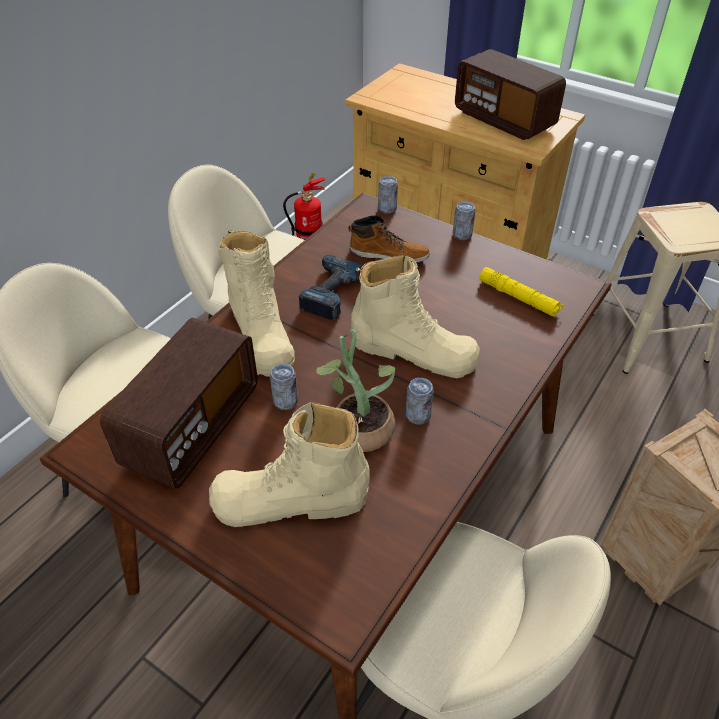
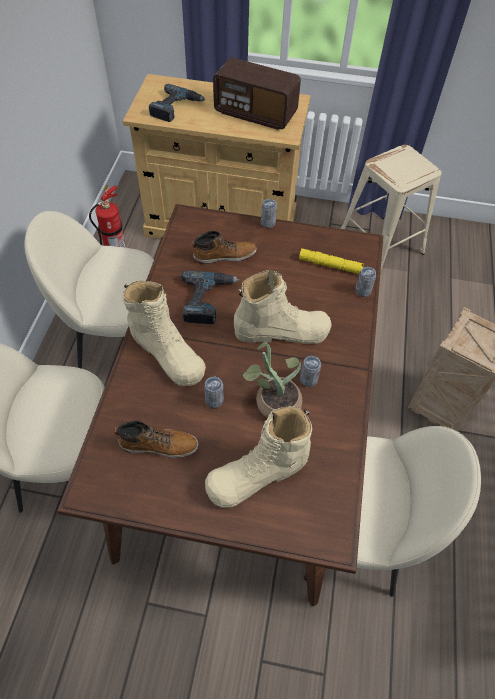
camera: 25 degrees left, 10 degrees up
(192, 427) = (159, 444): radio -> boot
(387, 209) = (202, 214): can -> can (362, 291)
(412, 98) = (176, 108): none -> power drill

